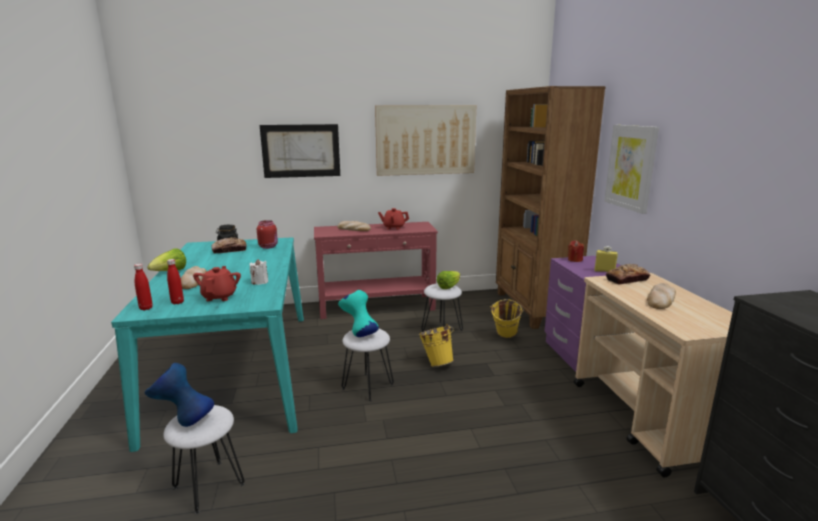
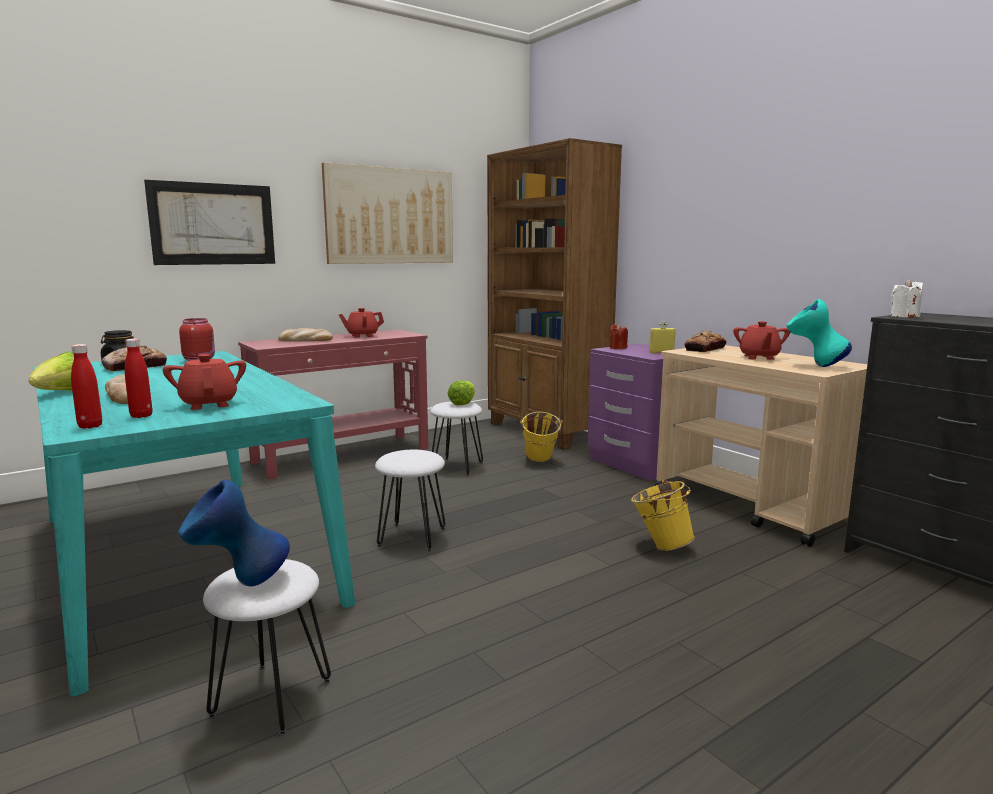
camera: 25 degrees left, 5 degrees down
(260, 282) = (251, 387): white candle -> white candle (904, 316)
(359, 334) = (400, 457): turquoise vase -> turquoise vase (815, 366)
(436, 363) = (480, 498): yellow bucket -> yellow bucket (660, 546)
(631, 167) = (669, 232): picture -> none
(661, 299) = (759, 357): bread -> red teapot

